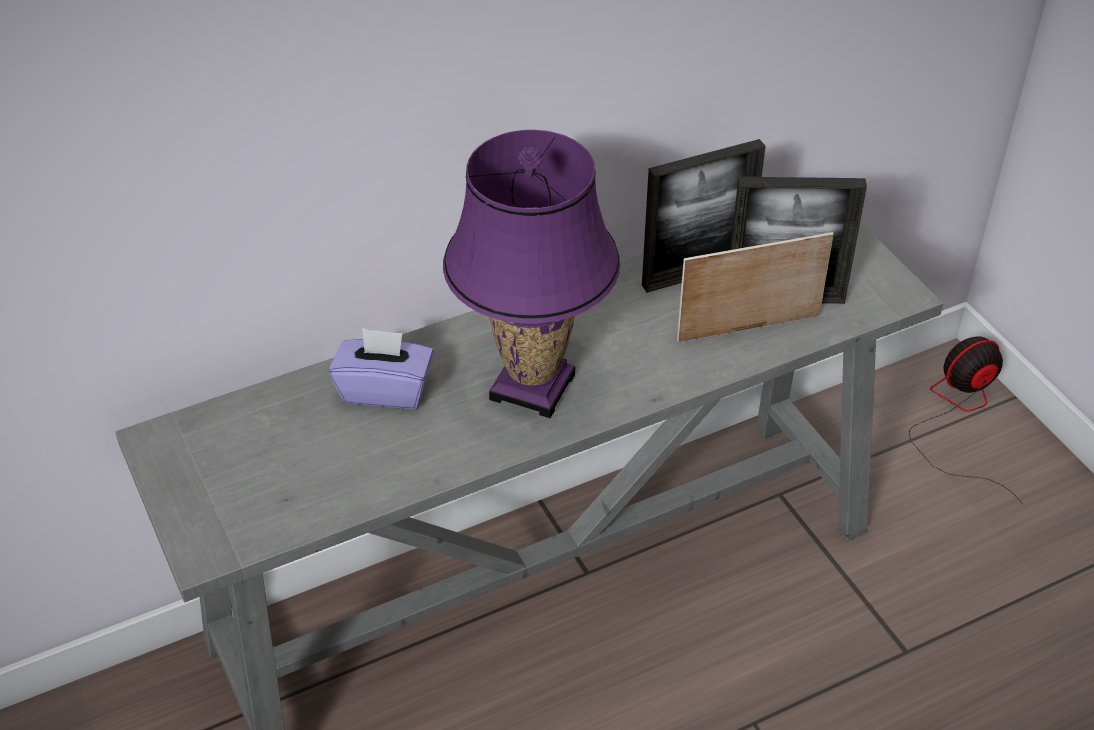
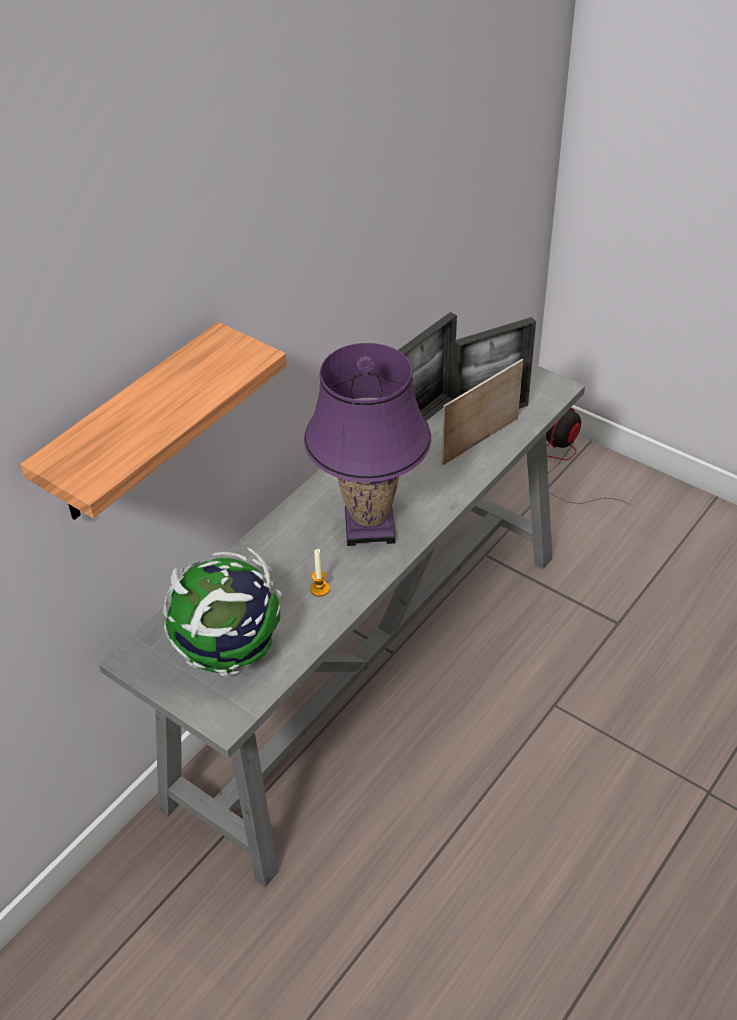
camera: 25 degrees left, 0 degrees up
(200, 146) = (133, 427): none -> shelf
(265, 474) = (229, 651): none -> globe
(385, 390) = (272, 565): purple tissue box -> none
(420, 440) = (319, 589): none -> candle

